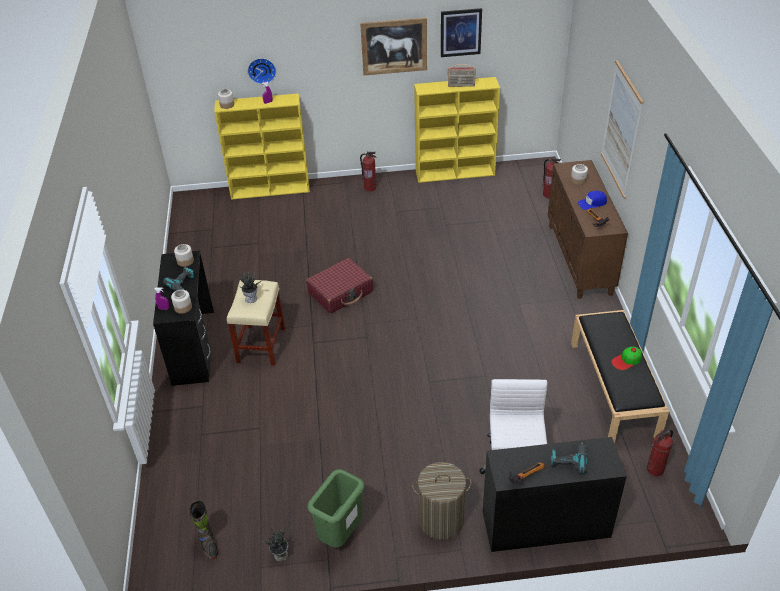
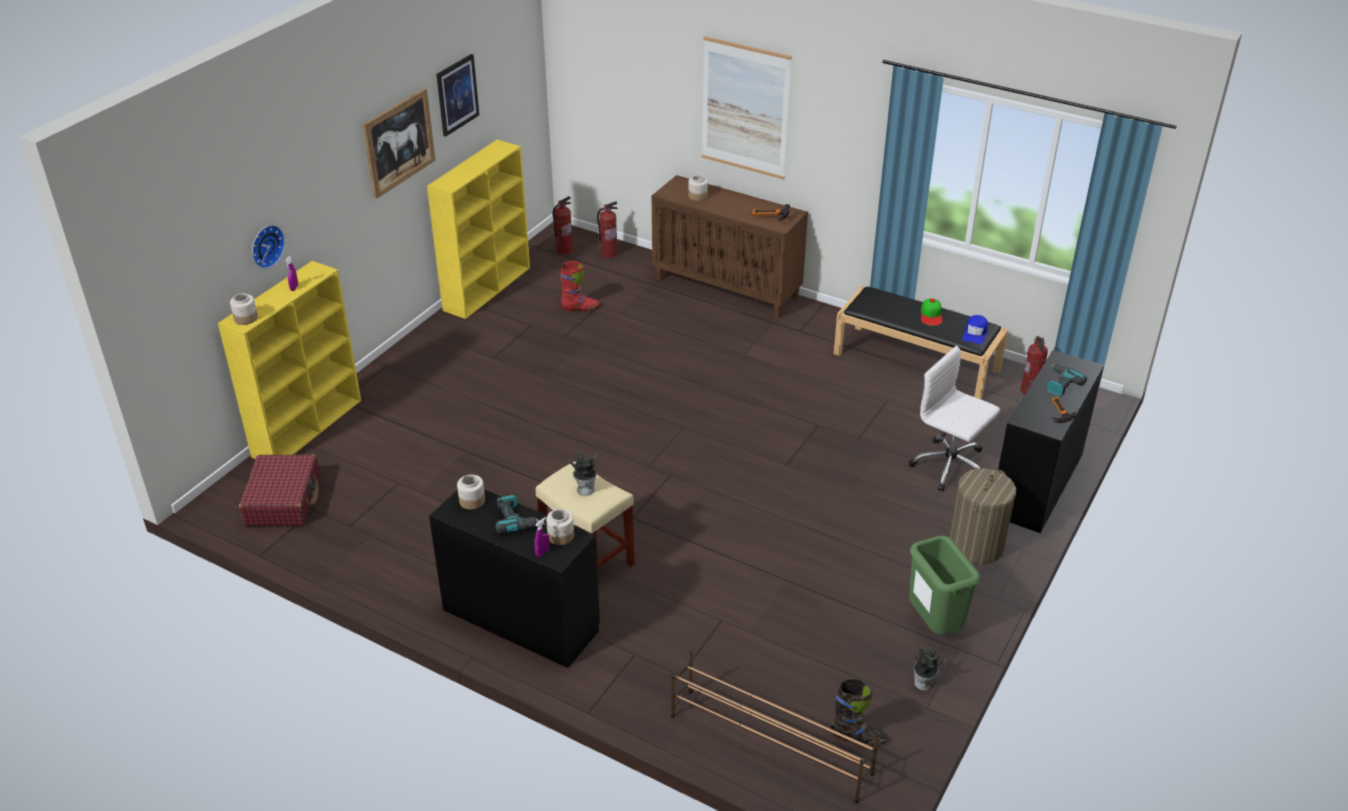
camera: 55 degrees left, 5 degrees down
(174, 503) = (769, 743): none -> brown shoe rack
(341, 292) = (575, 459): red suitcase -> red suitcase (283, 500)
(370, 188) = (423, 354): fire extinguisher -> fire extinguisher (564, 250)
(461, 85) = (479, 163): radio -> none
(481, 215) = (580, 308): none -> red boot
(592, 203) = (742, 206): blue cap -> blue cap (975, 333)

